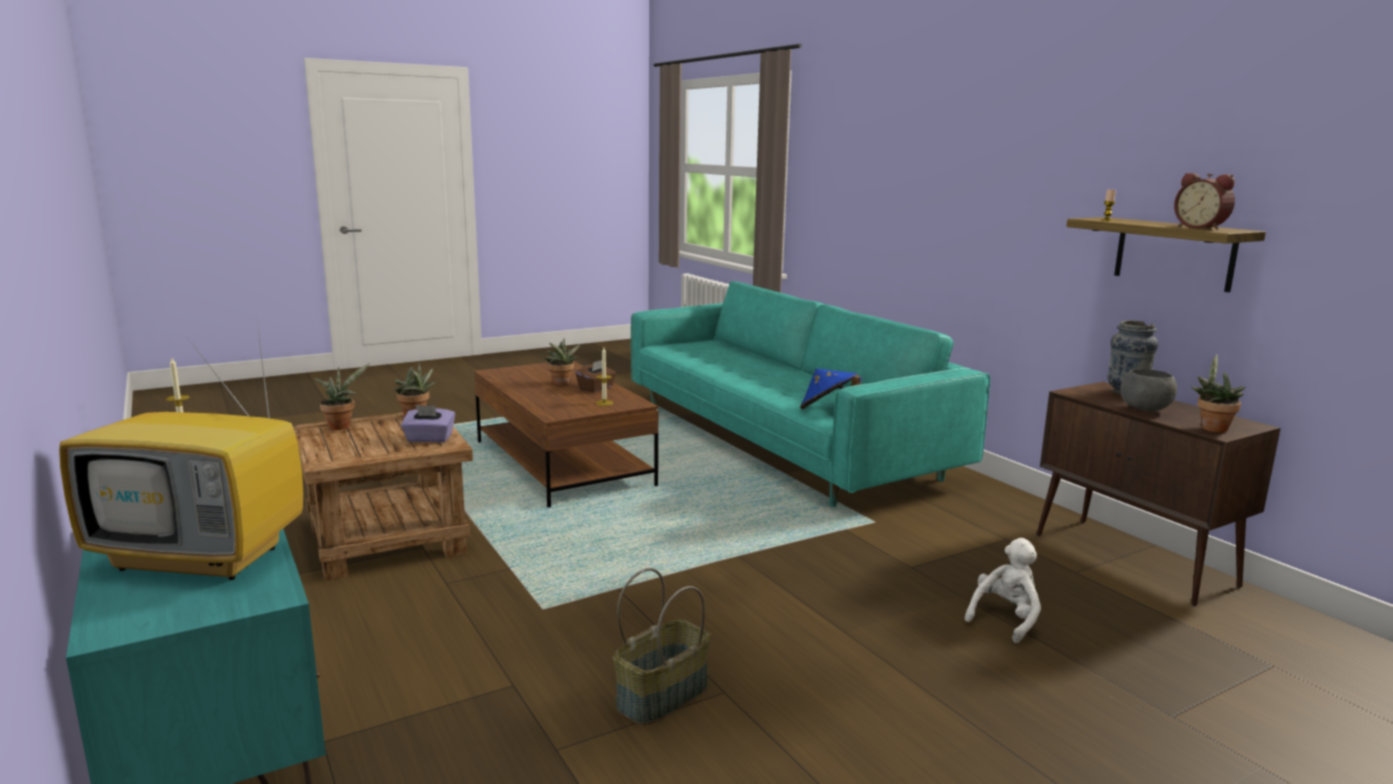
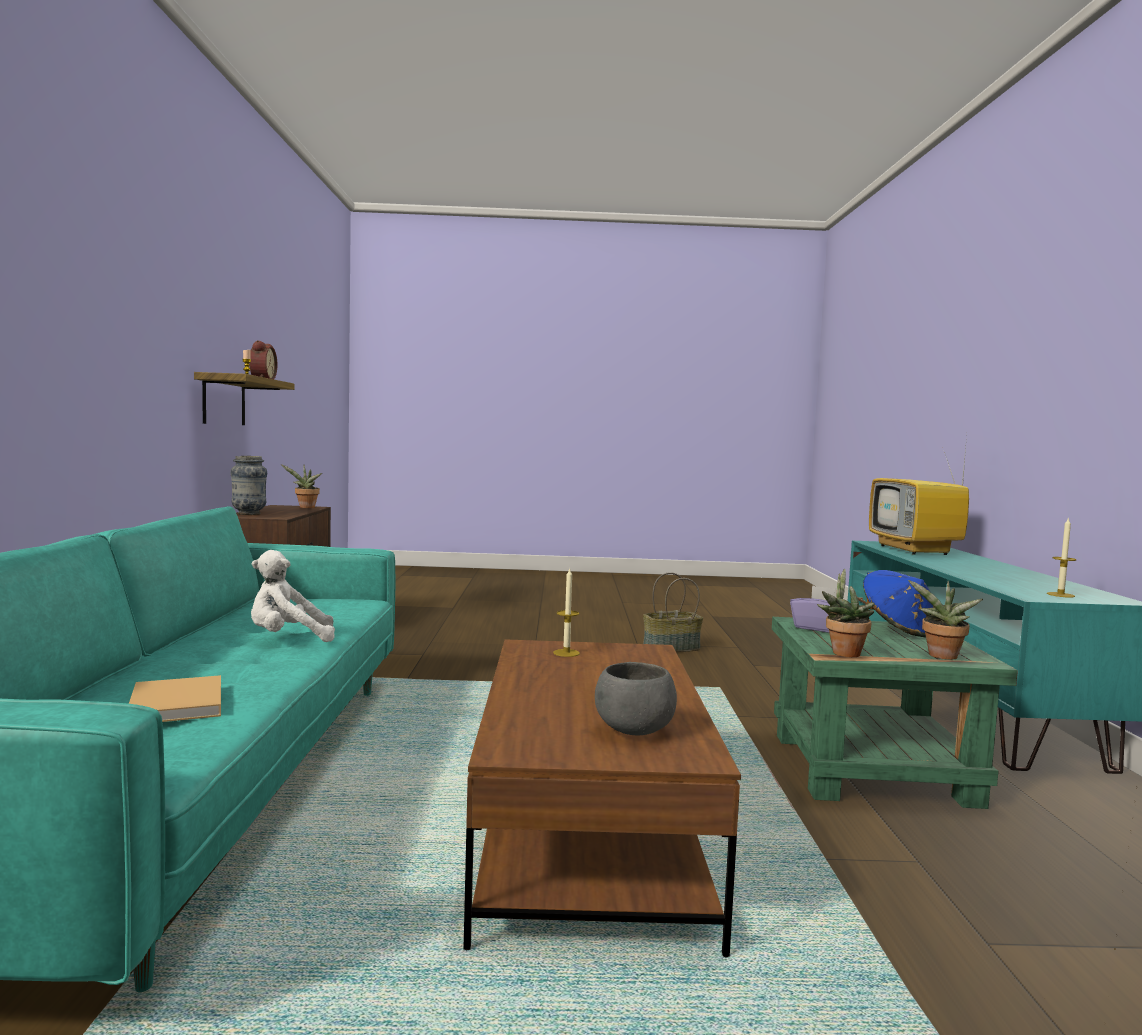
camera: 150 degrees left, 10 degrees down
(205, 557) = (916, 550): television -> television turned 135 degrees counterclockwise
(388, 539) = (870, 769): brown side table -> green side table
(561, 383) = (584, 695): potted plant -> none
(596, 388) = (540, 676): brown tissue box -> none
(715, 358) = (177, 703): none -> beige book
(828, 411) = (337, 607): blue hat -> blue hat (900, 629)
(1005, 619) = (435, 631): white plush toy -> white plush toy (288, 639)
(1145, 409) = (290, 511): grey bowl -> grey bowl (634, 731)

